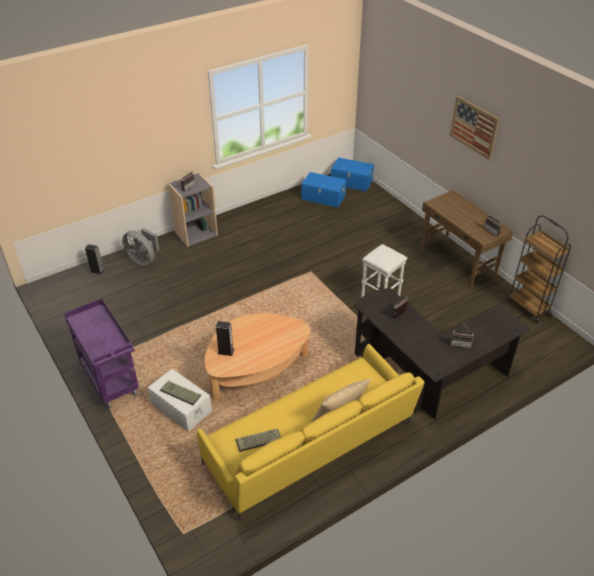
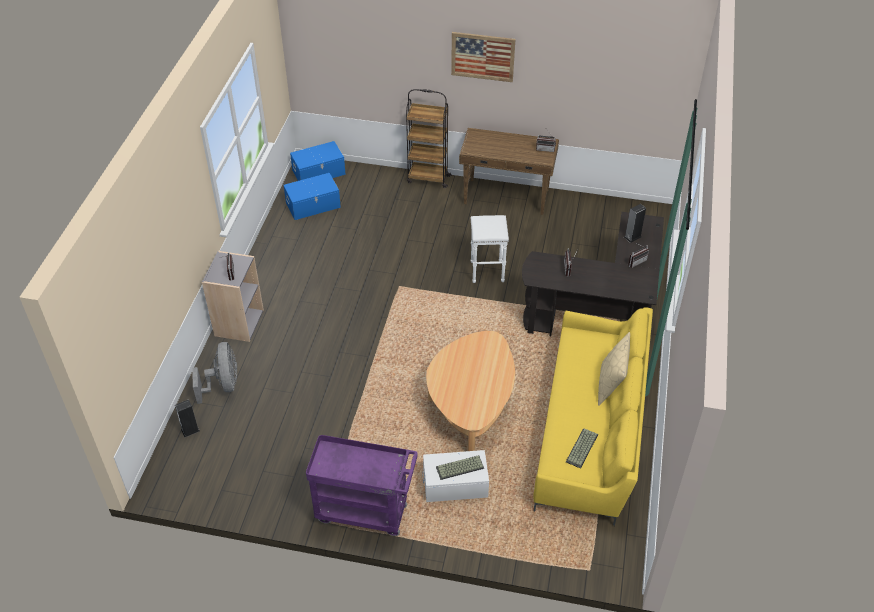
camera: 45 degrees left, 5 degrees up
(143, 260) = (223, 385): grey fan -> grey fan turned 90 degrees counterclockwise
(225, 351) = (460, 402): speaker -> speaker (632, 237)
(528, 308) = (601, 203): brown cart -> brown cart (428, 179)

